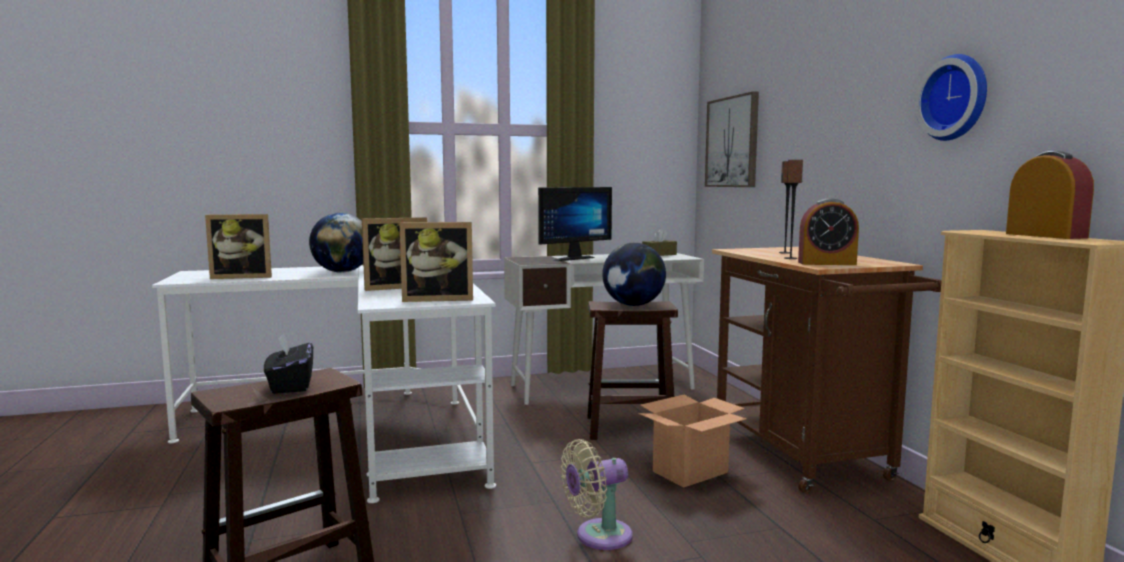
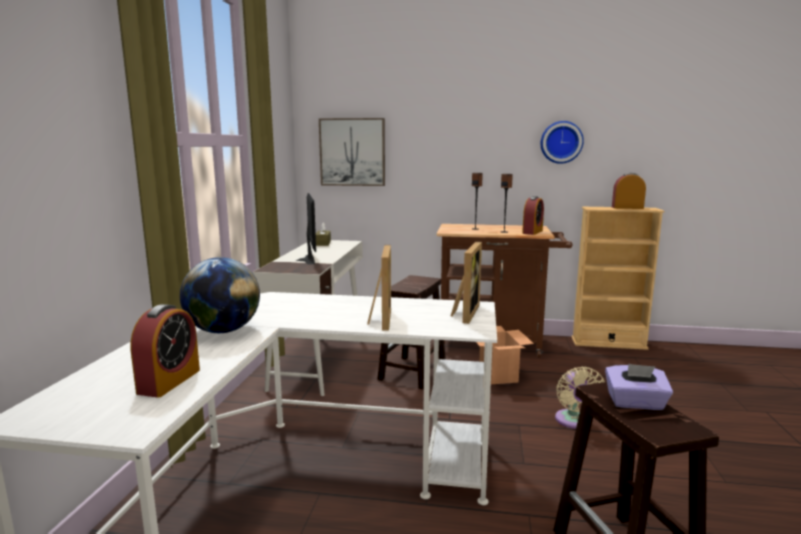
camera: 65 degrees left, 5 degrees up
(242, 277) = (169, 381): picture frame -> alarm clock
(290, 385) = (635, 403): black tissue box -> purple tissue box
(633, 305) = (414, 283): globe -> none

